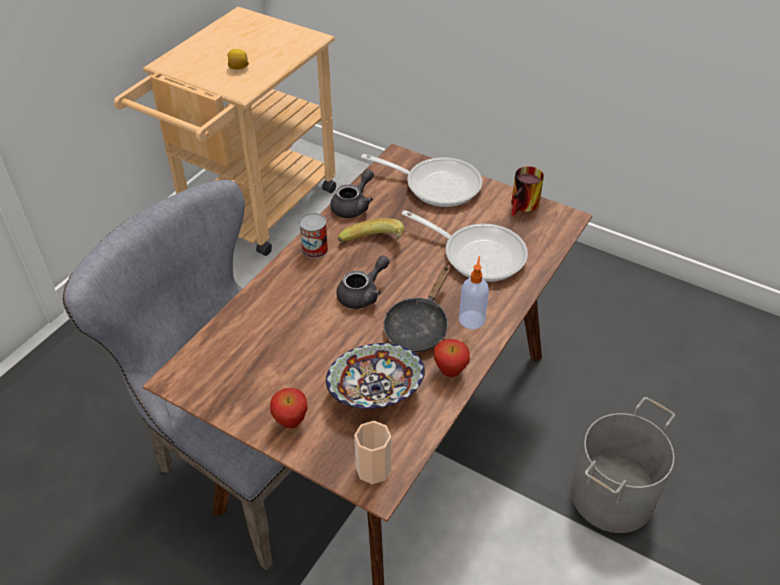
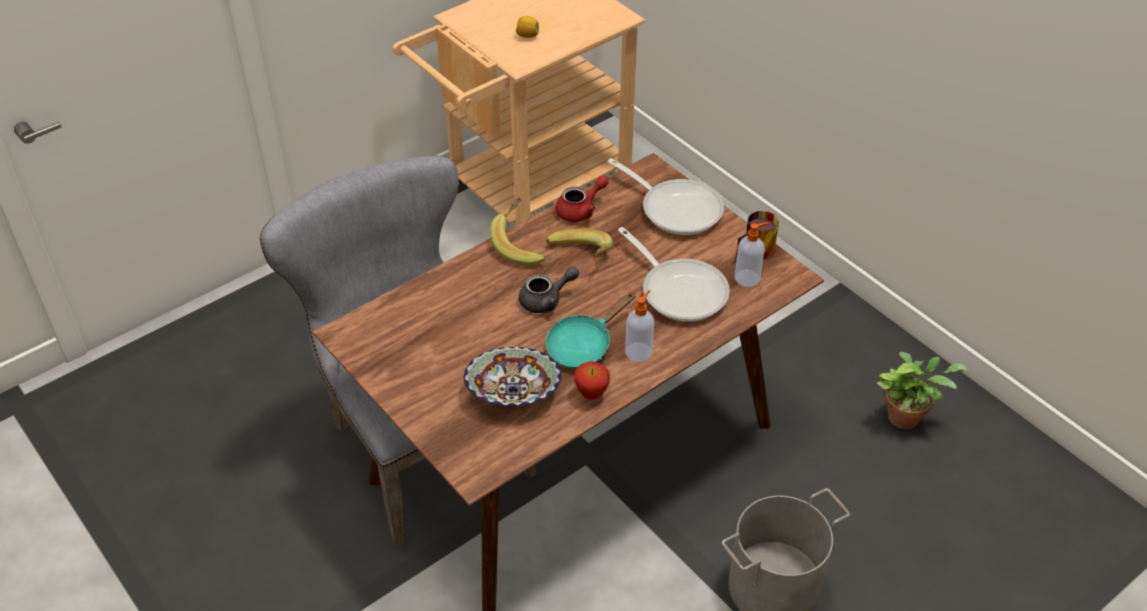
camera: 20 degrees right, 0 degrees up
(291, 422) = (425, 398): apple -> none
(315, 249) = (521, 245): can -> banana
(353, 206) = (580, 210): grey teapot -> red teapot
(373, 469) = (478, 459): cup -> none
(418, 326) = (583, 345): black frying pan -> turquoise frying pan
(530, 229) = (748, 278): none -> soap dispenser
(641, 319) = (907, 416): none -> potted plant

